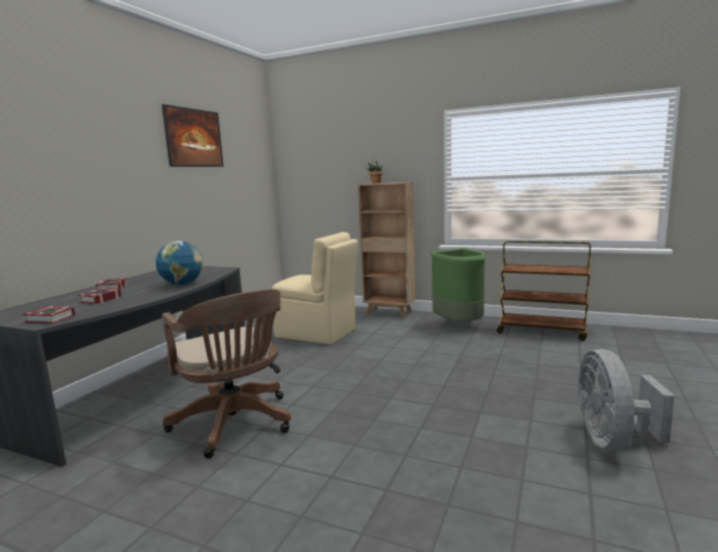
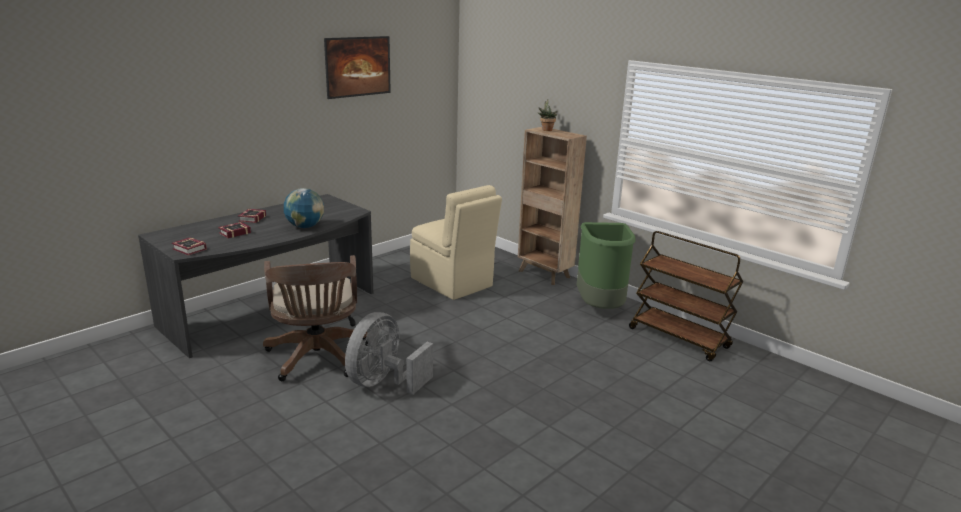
camera: 20 degrees right, 10 degrees up
(612, 440) = (597, 464): grey fan -> grey fan (384, 383)

